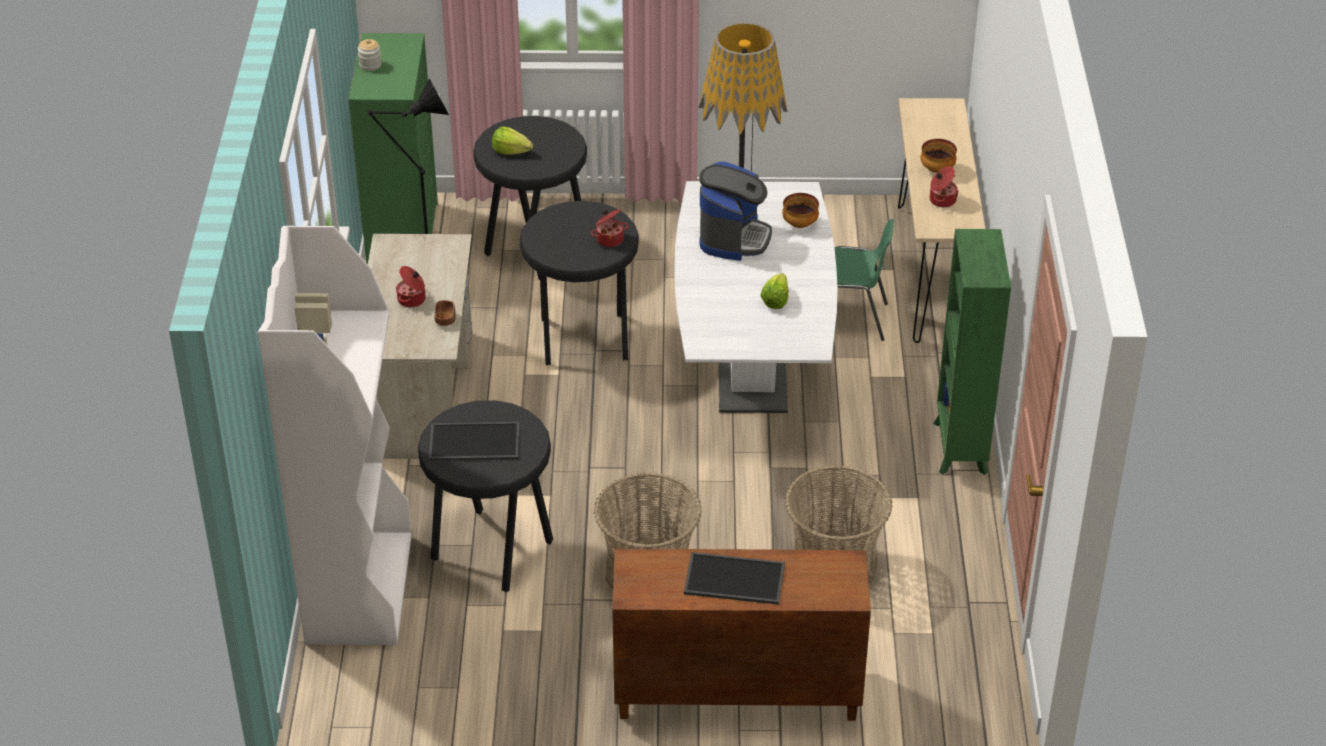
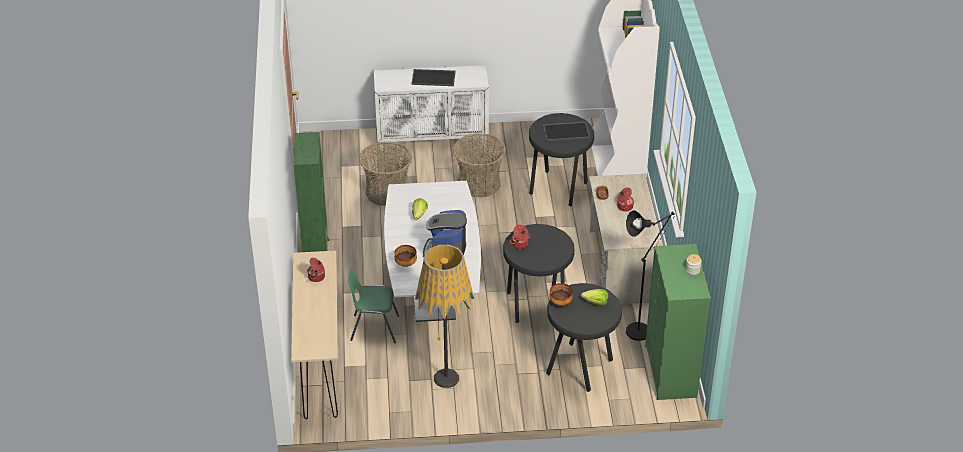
camera: 175 degrees right, 0 degrees up
(735, 693) = (433, 138): brown cabinet -> white cabinet
(936, 170) = (317, 299): bowl -> bowl (560, 302)

